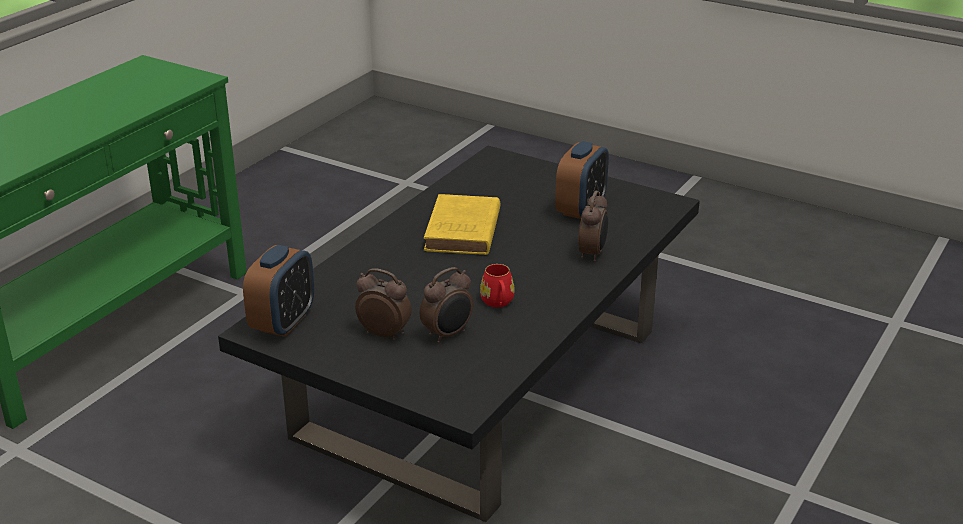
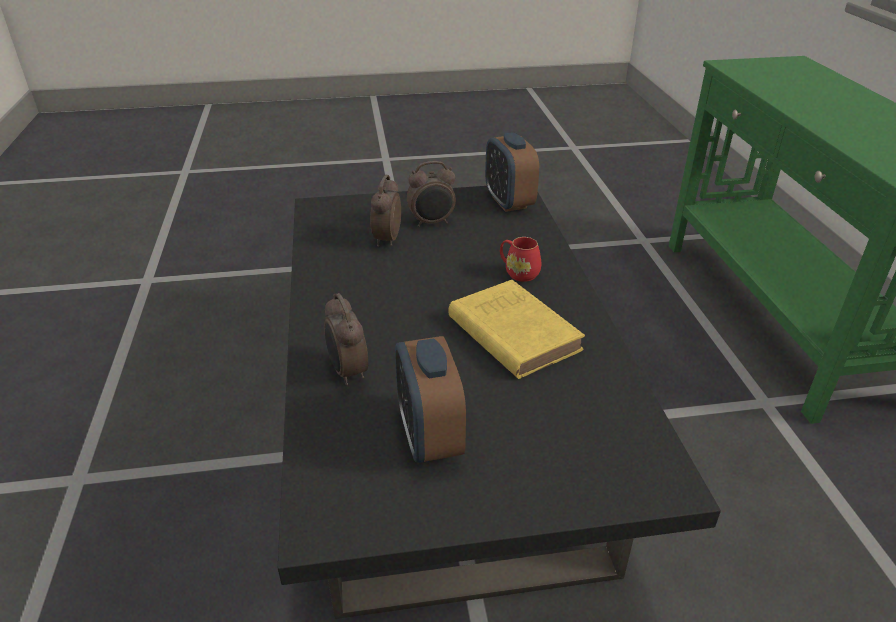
camera: 140 degrees right, 5 degrees up
(498, 303) = (380, 278): red mug -> red mug (518, 272)

